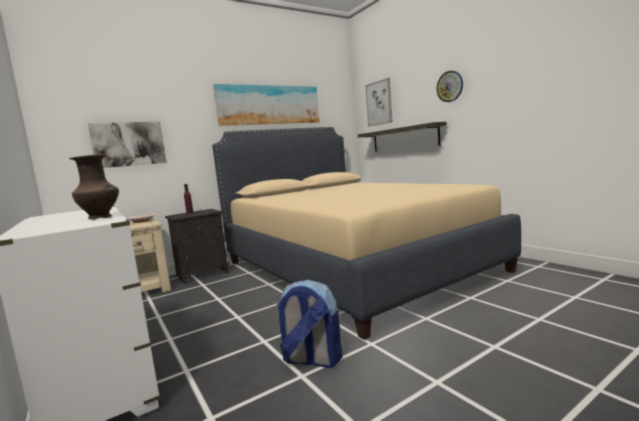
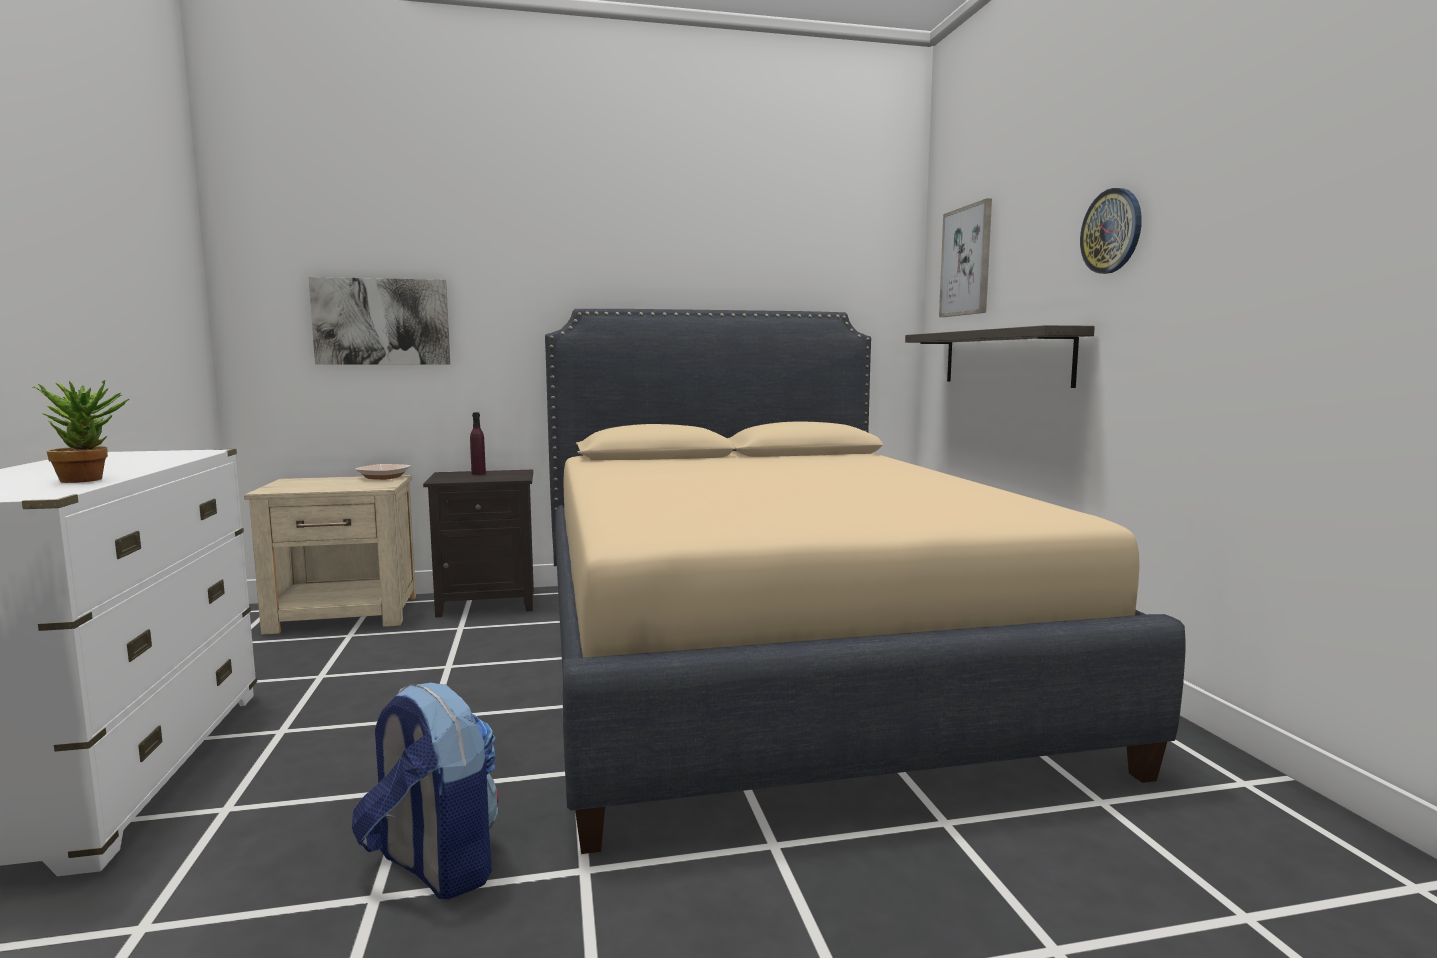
camera: 20 degrees right, 0 degrees up
(101, 217) = (89, 479): brown vase -> potted plant
(269, 105) = (693, 254): picture -> none

